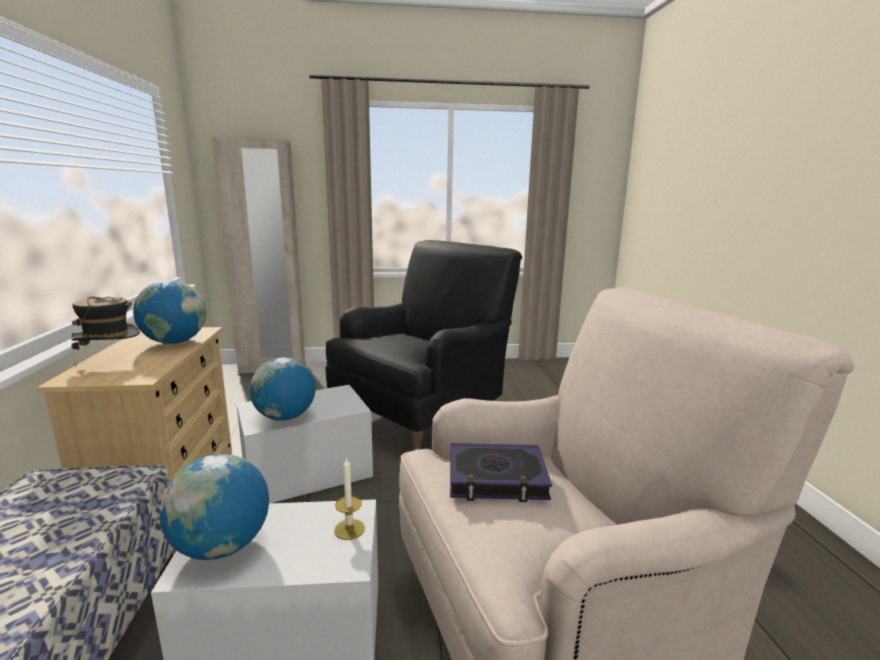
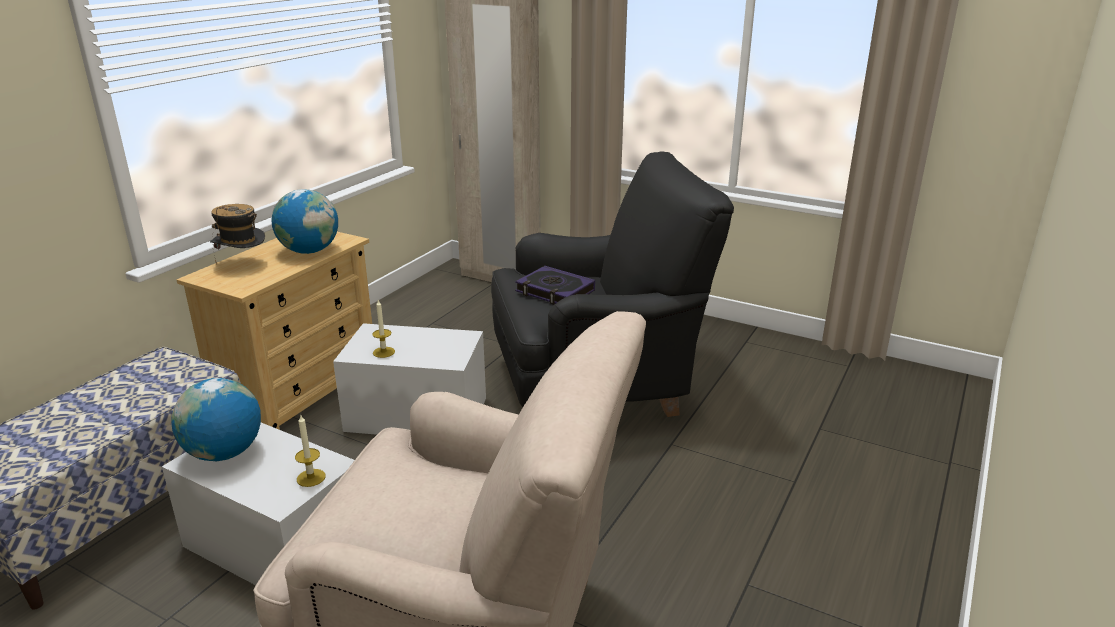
camera: 35 degrees right, 10 degrees up
(285, 417) = (383, 352): globe -> candle
(496, 478) = (407, 481): book -> book (555, 291)

